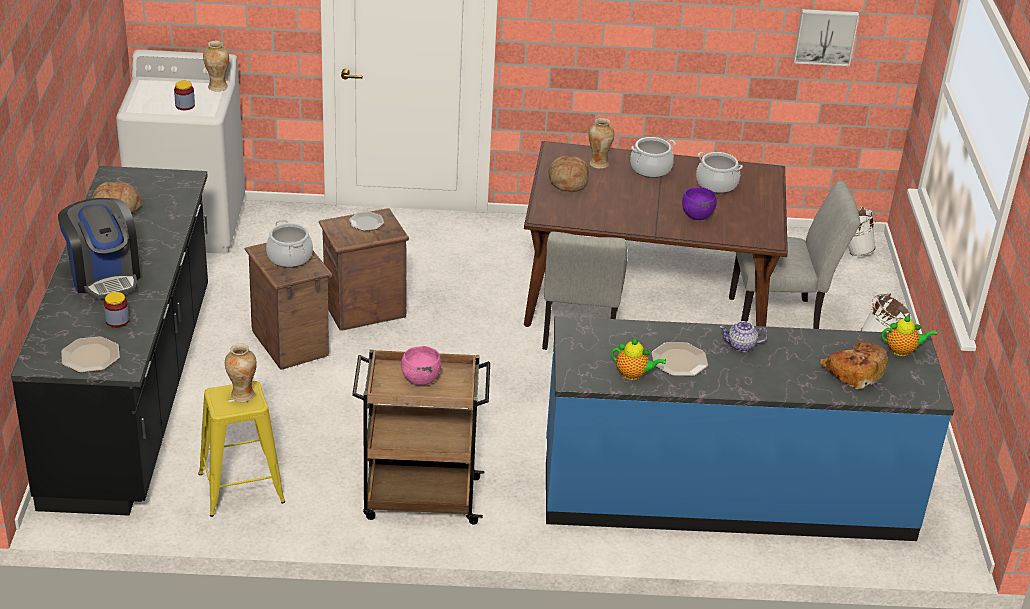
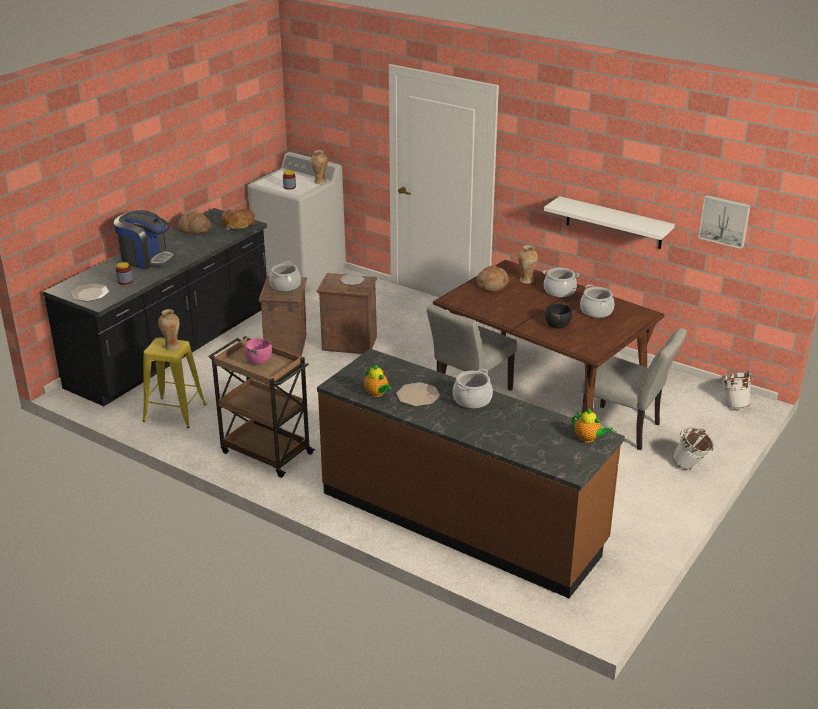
camera: 35 degrees right, 5 degrees down
(104, 276) = (146, 259): coffee machine -> coffee machine turned 75 degrees counterclockwise
(676, 63) = (614, 223): none -> white shelf
(697, 216) = (557, 326): purple bowl -> black bowl
(726, 493) = (462, 519): blue counter -> brown counter
(741, 346) = (472, 400): teapot -> cooking pot
(853, 371) = (534, 439): bread -> bread (238, 224)

